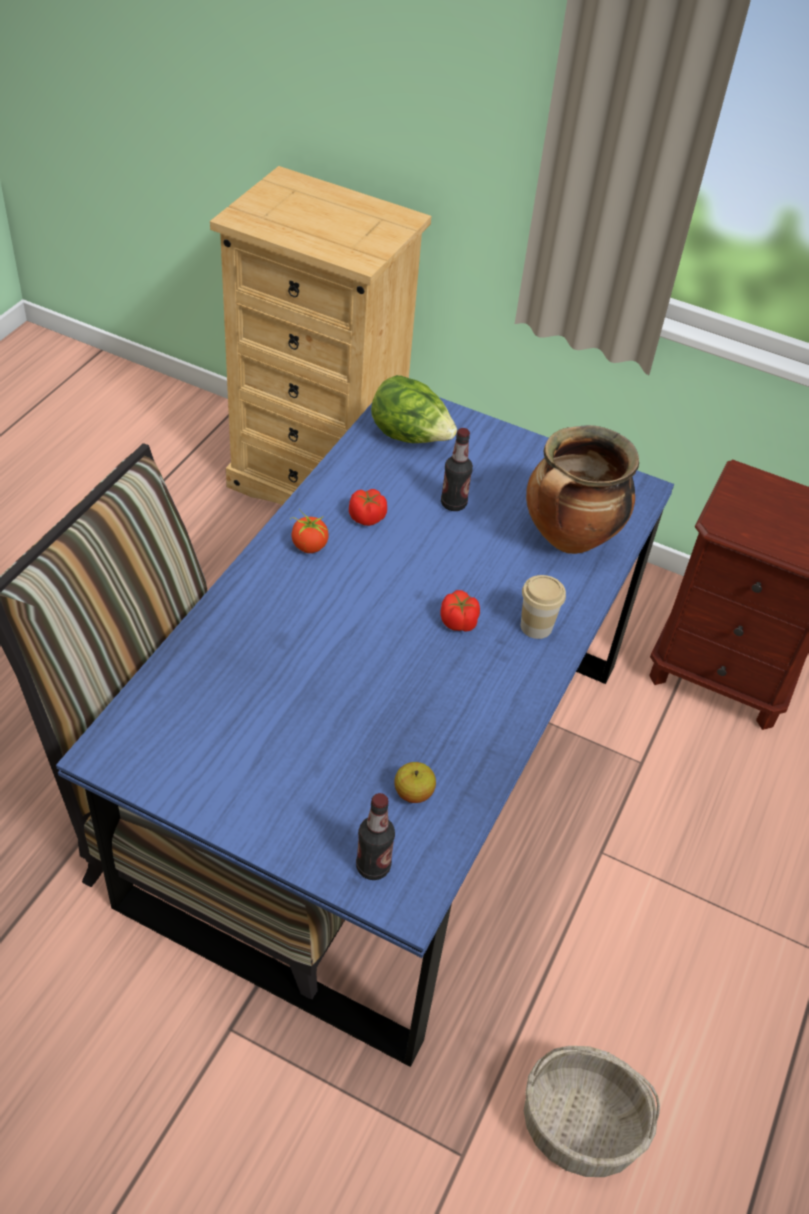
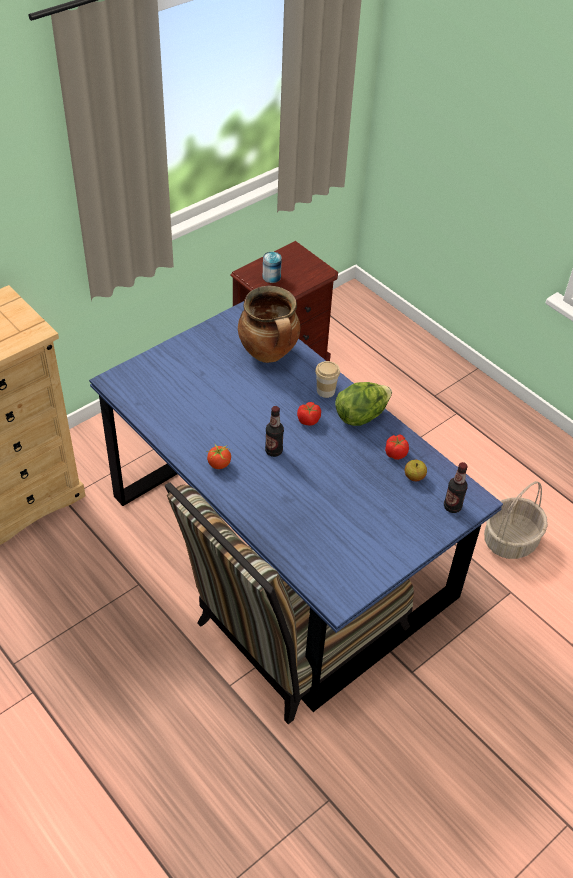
camera: 65 degrees left, 0 degrees up
(367, 518) = (208, 431): tomato -> tomato (396, 453)
(410, 437) = (149, 389): lettuce -> lettuce (361, 415)
(453, 504) = (217, 390): bottle -> bottle (273, 451)
(759, 504) = (271, 277): none -> can

